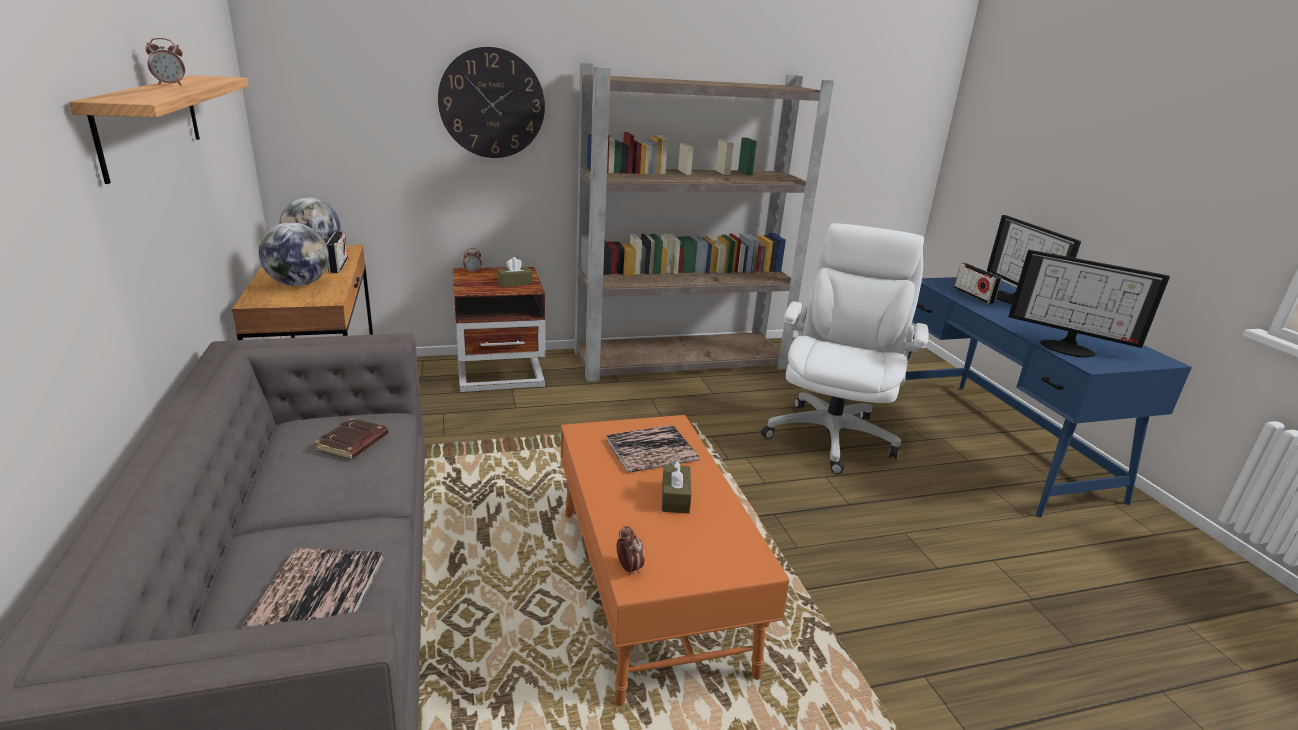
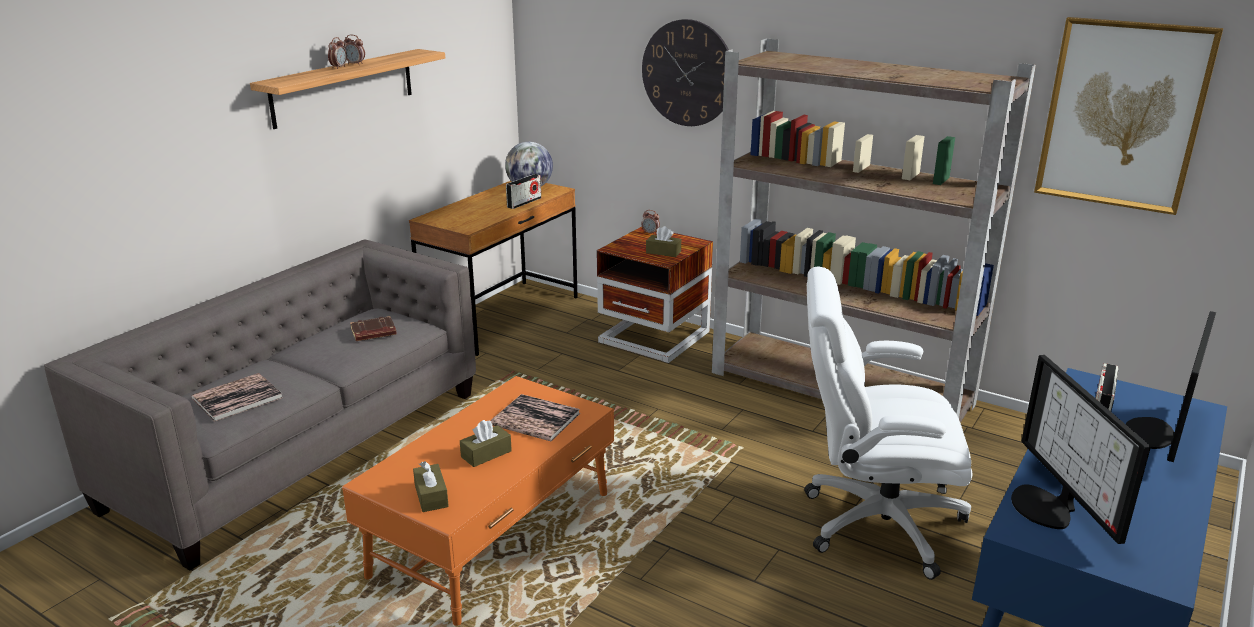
camera: 50 degrees right, 0 degrees up
(299, 284) = (473, 212): globe -> none
(629, 568) = (382, 473): alarm clock -> alarm clock (339, 67)
(710, 558) = (431, 496): none -> brown tissue box
(832, 433) = (870, 521): white office chair -> white office chair turned 150 degrees counterclockwise
(844, 110) = (1122, 115): none -> picture

